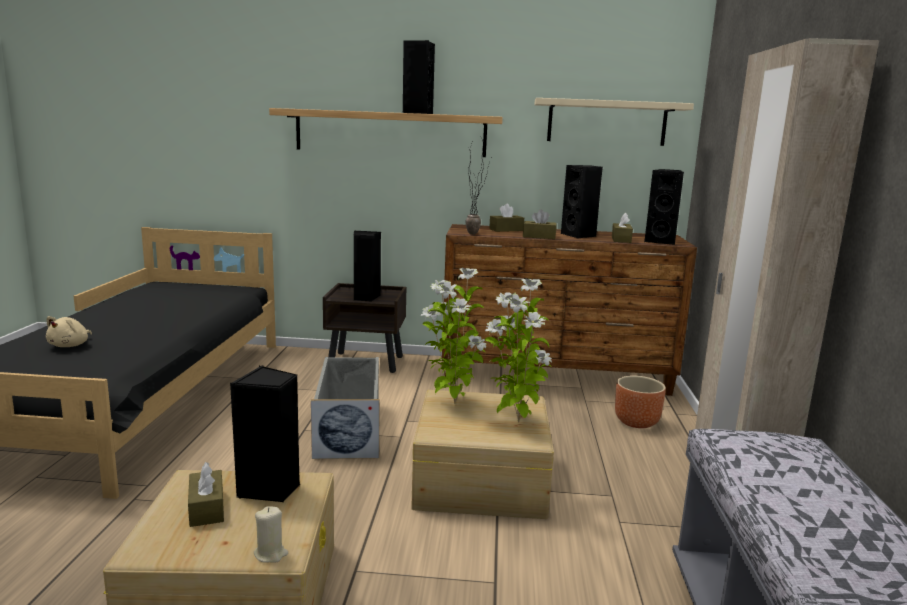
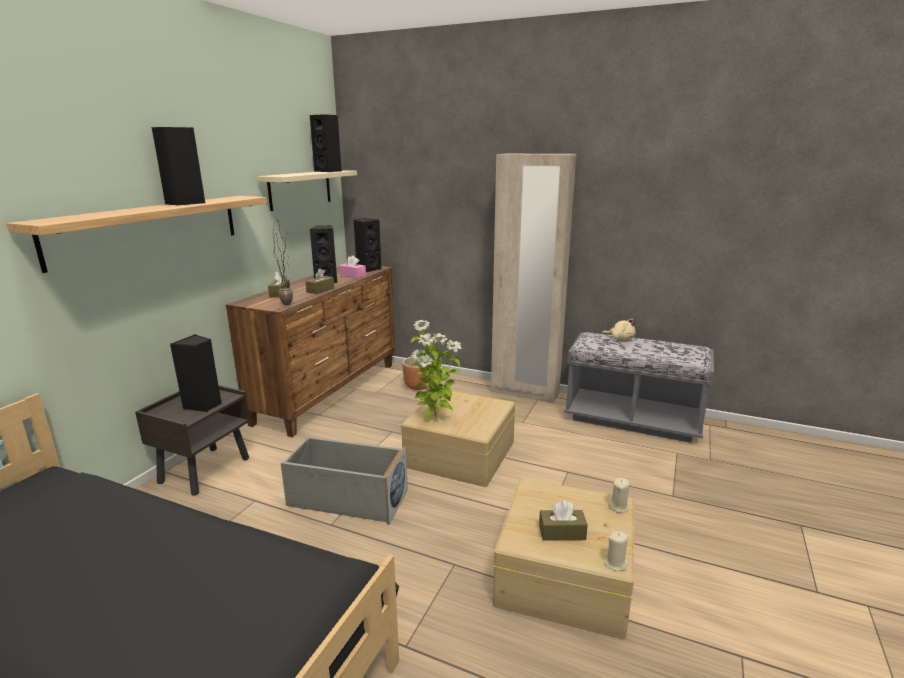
camera: 70 degrees left, 5 degrees up
(70, 345) = (177, 624): beige plush toy -> beige plush toy (620, 339)
(137, 552) = (615, 563): none -> beige candle
(270, 489) = (540, 503): black speaker -> black speaker (329, 171)
(516, 422) = (474, 403): potted plant -> none
(621, 239) = (352, 275): brown tissue box -> pink tissue box

